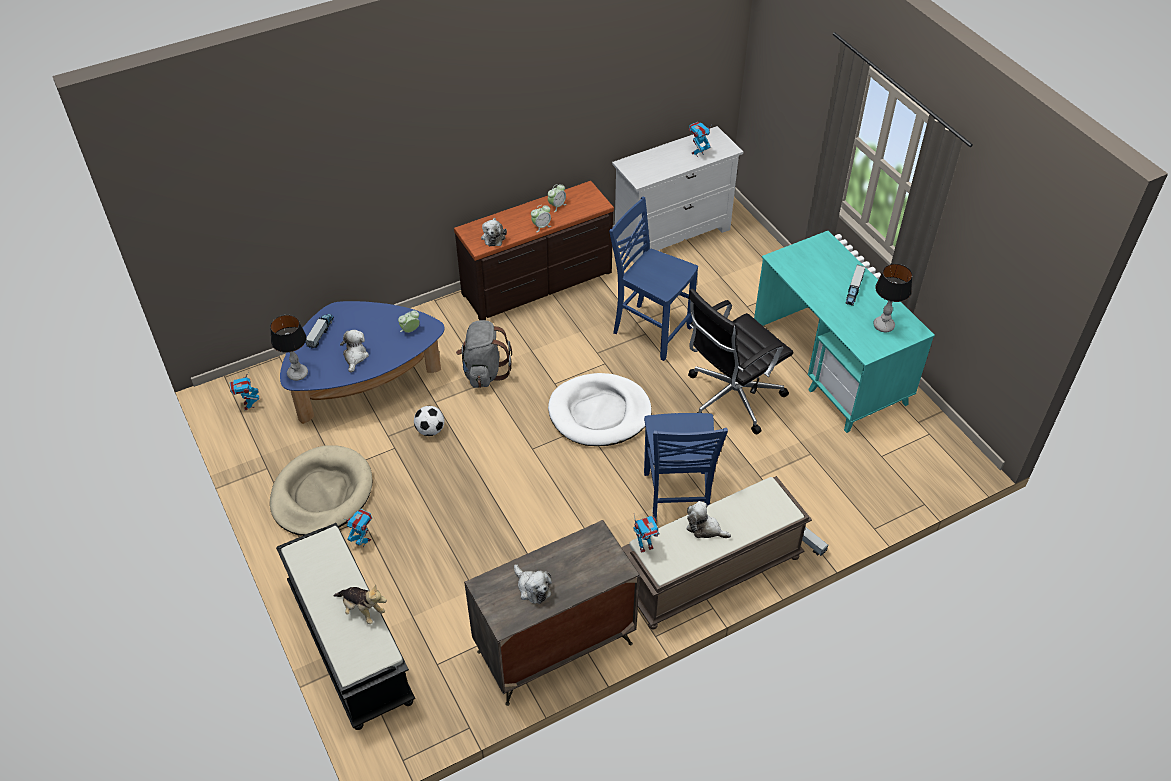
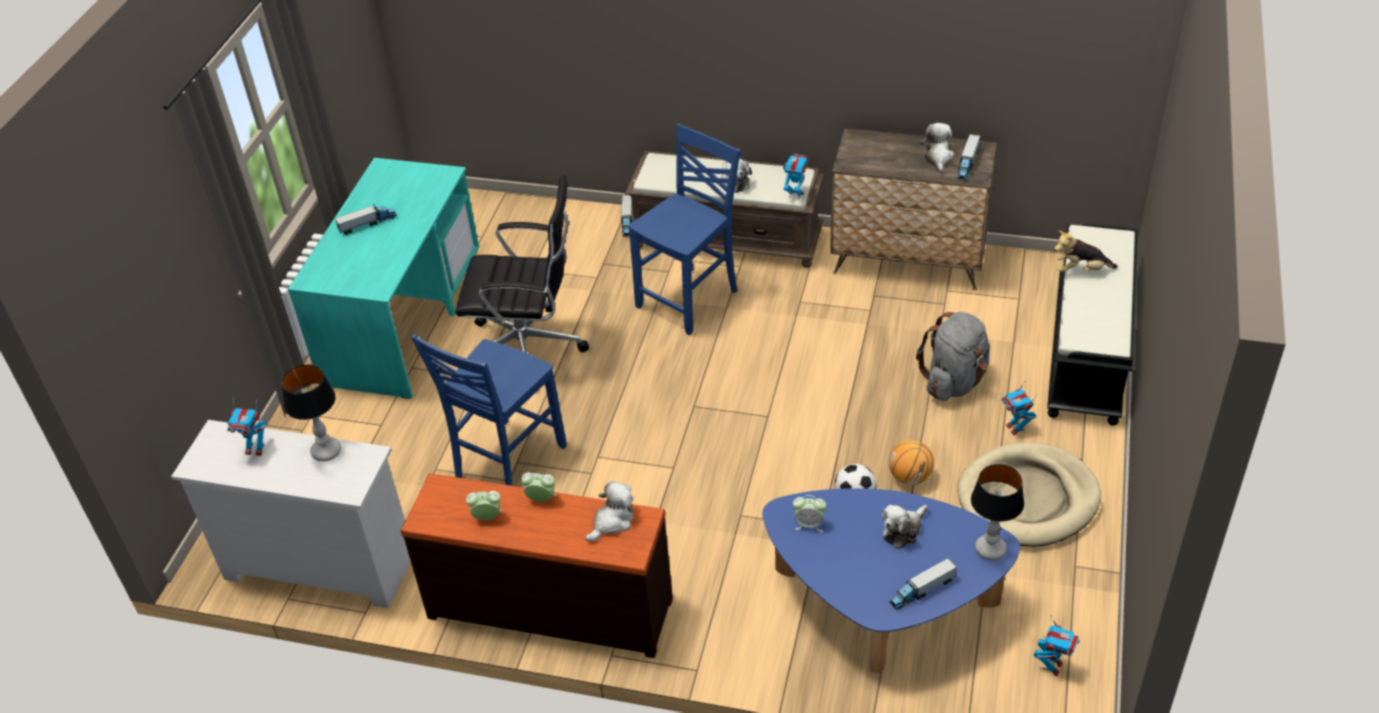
camera: 135 degrees left, 5 degrees down
(362, 609) = (1081, 270): plush toy -> plush toy turned 75 degrees counterclockwise
(407, 463) = (910, 477): none -> basketball
(484, 372) = (733, 529): grey backpack -> grey backpack (955, 381)
(502, 596) = (967, 163): none -> toy truck
(599, 413) = (664, 410): white dog bed -> none
(650, 330) = (507, 462): blue chair -> blue chair turned 45 degrees clockwise
(883, 326) = (399, 184): table lamp -> table lamp (327, 451)

